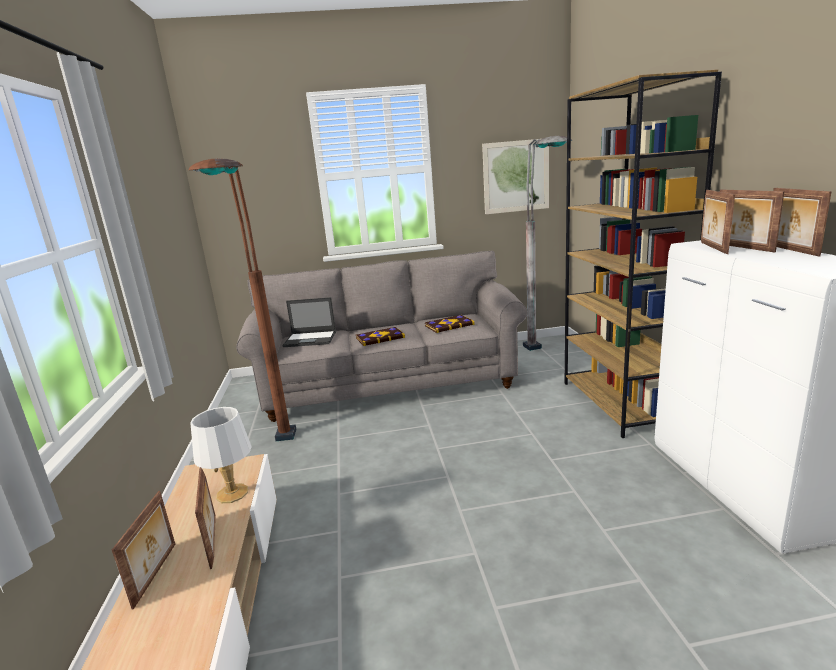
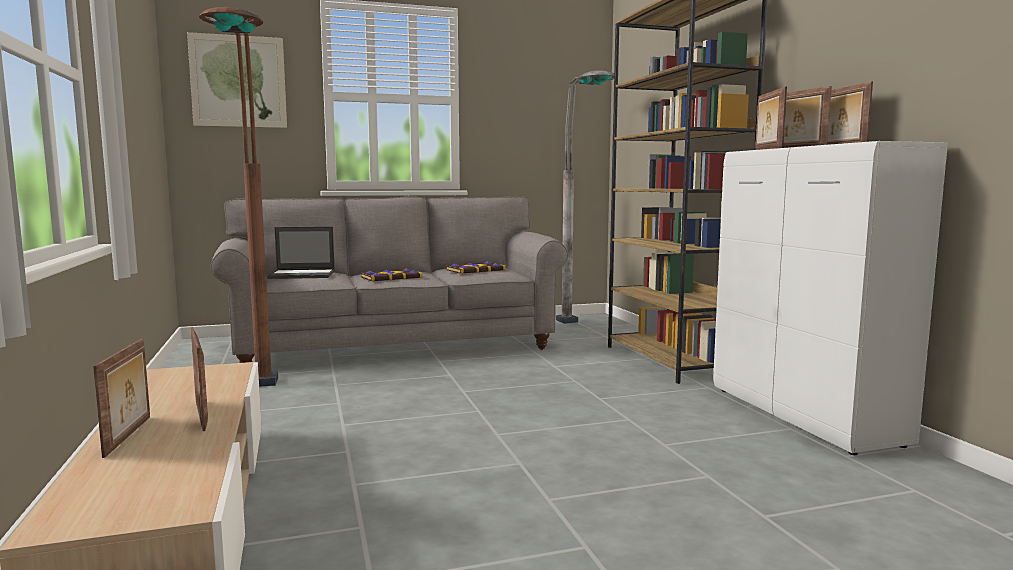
camera: 10 degrees left, 10 degrees down
(232, 494) = (218, 386): white table lamp -> none
(516, 176) = (553, 122): picture -> picture (238, 81)

